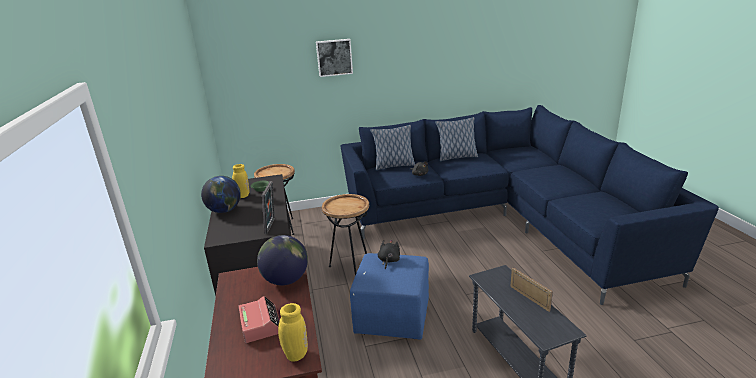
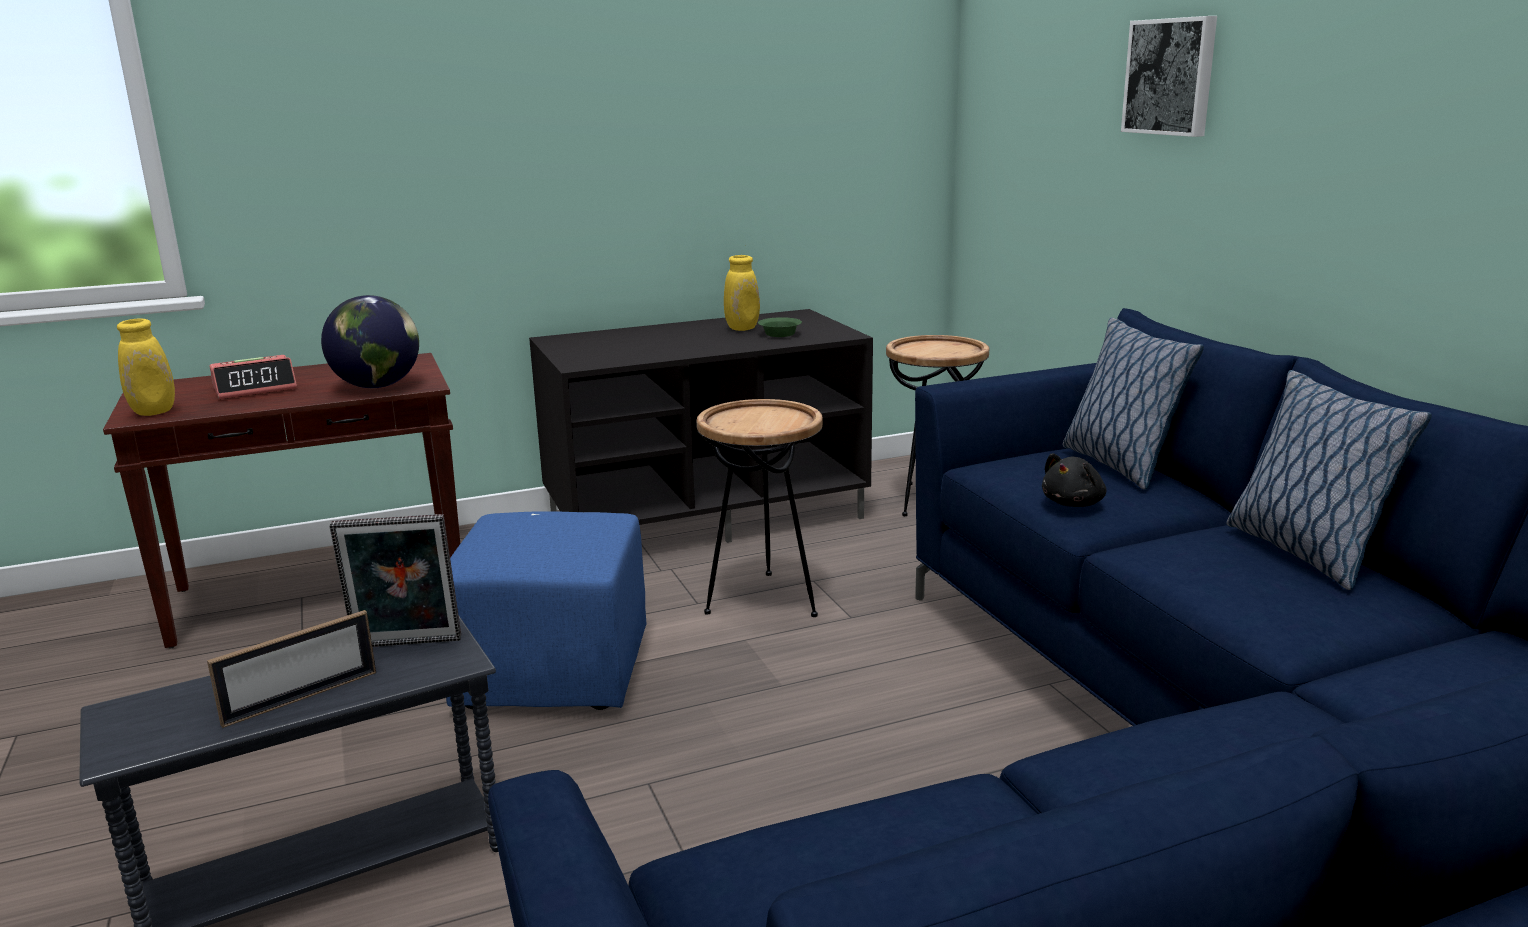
camera: 80 degrees right, 5 degrees down
(224, 210) = (674, 328): globe -> none
(271, 225) = (601, 359): picture frame -> picture frame (406, 645)
(389, 261) = (580, 532): black plush toy -> none

